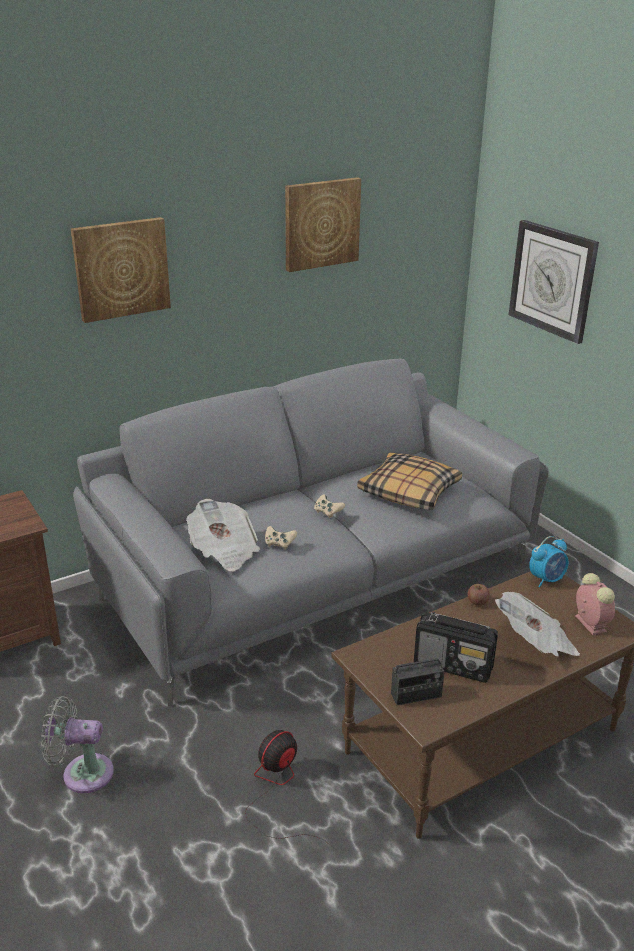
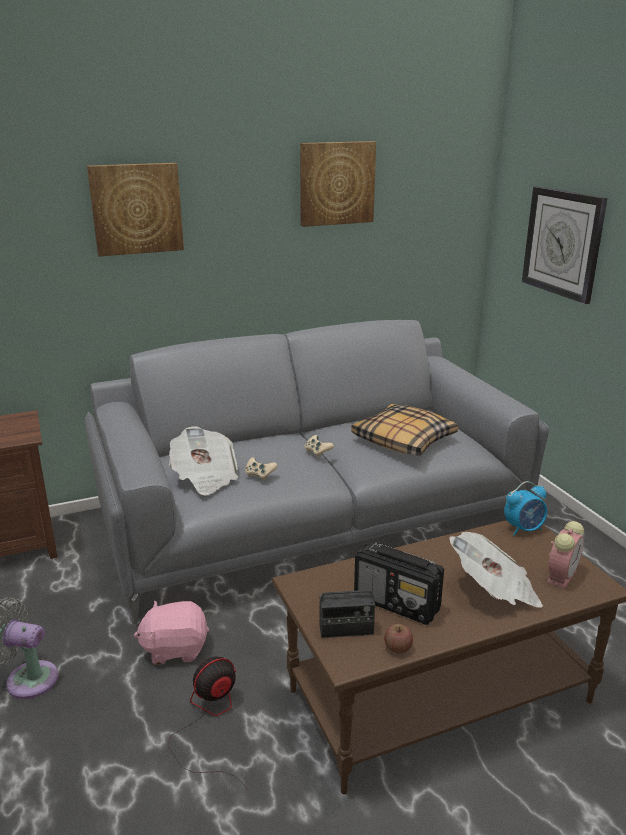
camera: 10 degrees right, 5 degrees down
(220, 725) = (175, 648): none -> pink plush toy
(477, 602) = (442, 544): apple -> apple (398, 648)
(589, 622) = (561, 575): alarm clock -> alarm clock turned 45 degrees clockwise

